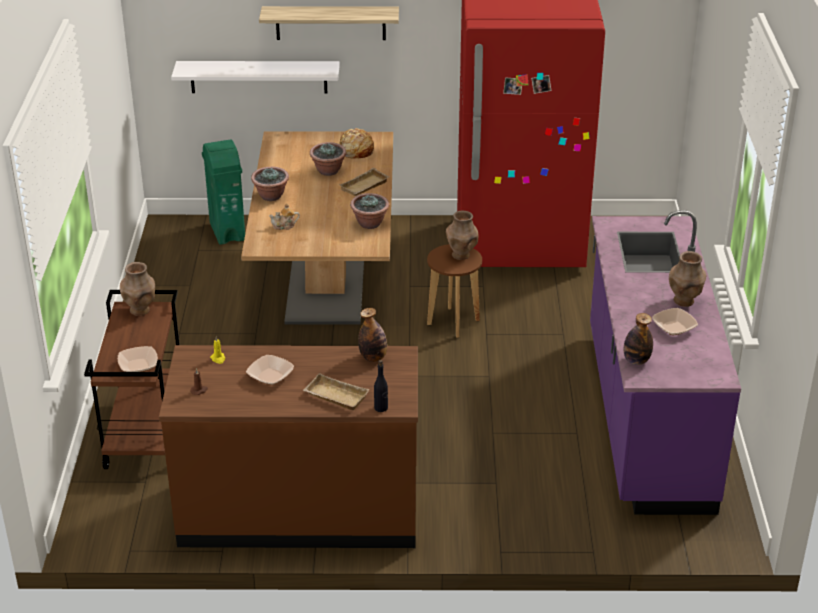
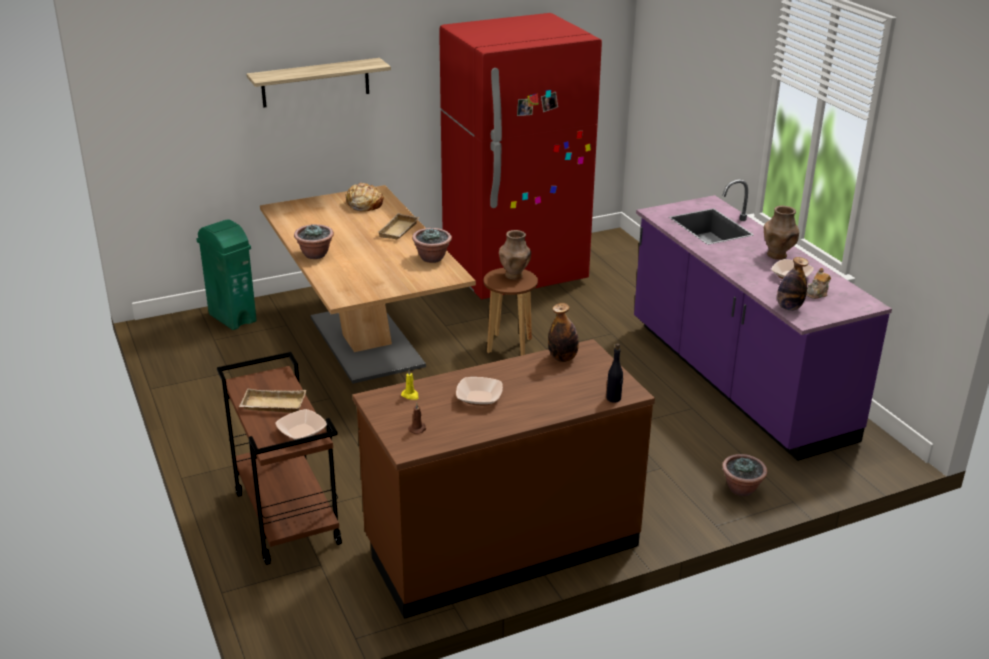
camera: 25 degrees left, 5 degrees down
(140, 310) = (259, 381): brown vase -> none
(258, 76) = (246, 150): white shelf -> none
(284, 226) = (351, 276): teapot -> teapot (817, 294)
(328, 171) = (353, 225): potted plant -> potted plant (741, 489)
(334, 397) = (560, 400): beige tray -> beige tray (272, 406)

